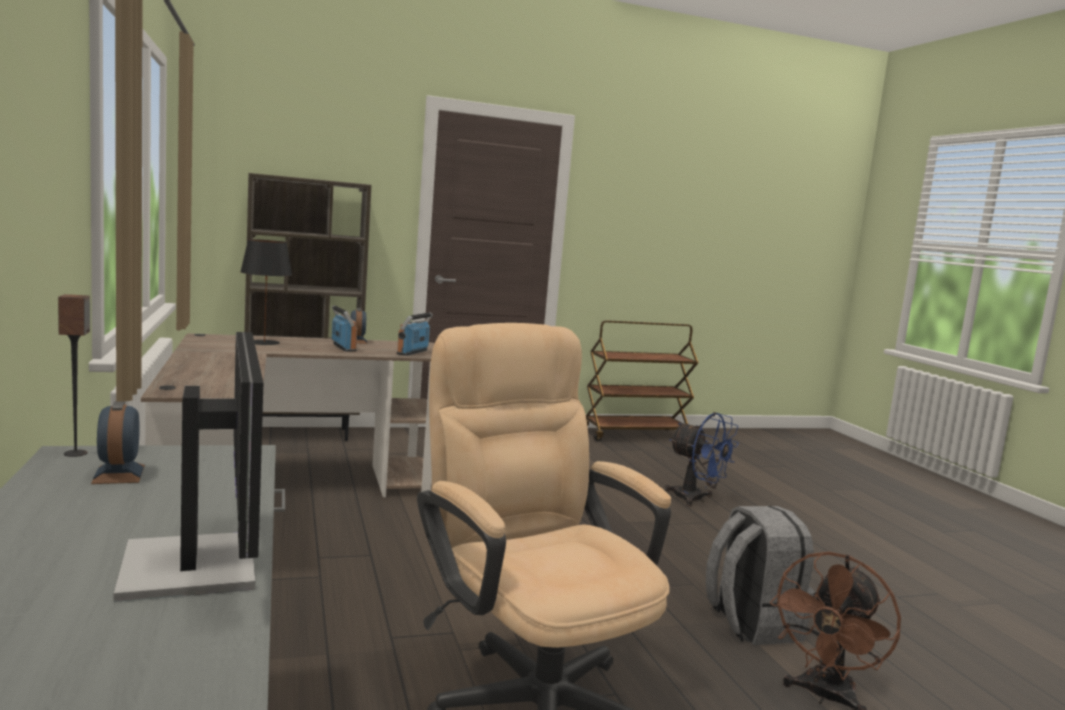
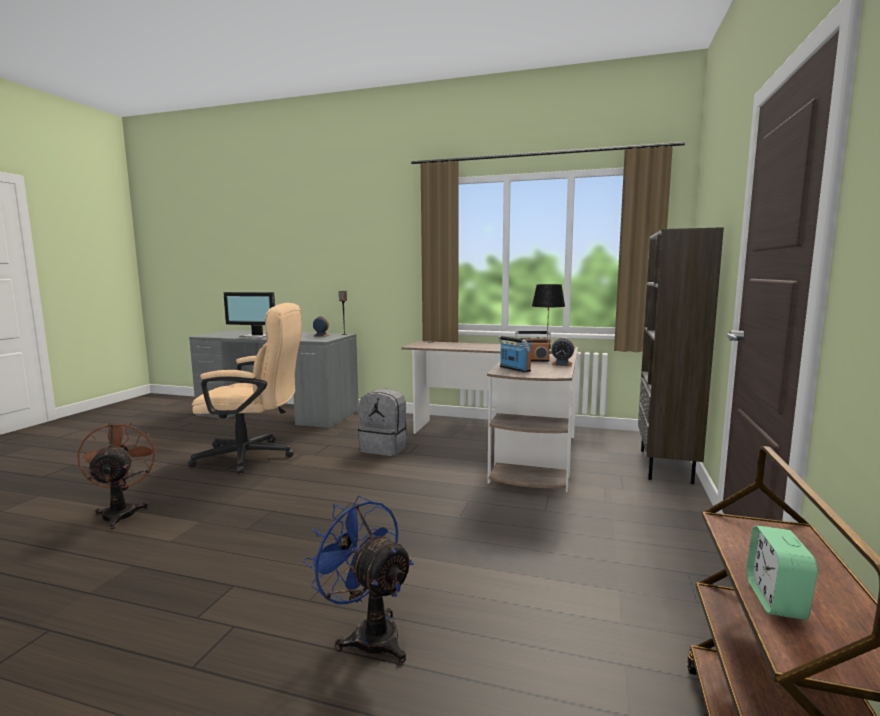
camera: 125 degrees right, 0 degrees up
(661, 358) = (775, 600): none -> alarm clock
(696, 499) = (368, 634): blue fan -> blue fan turned 60 degrees clockwise
(751, 624) = (185, 525): grey backpack -> grey backpack (385, 448)

